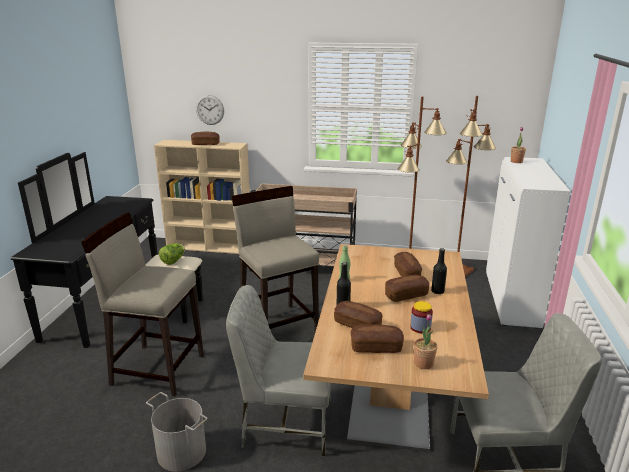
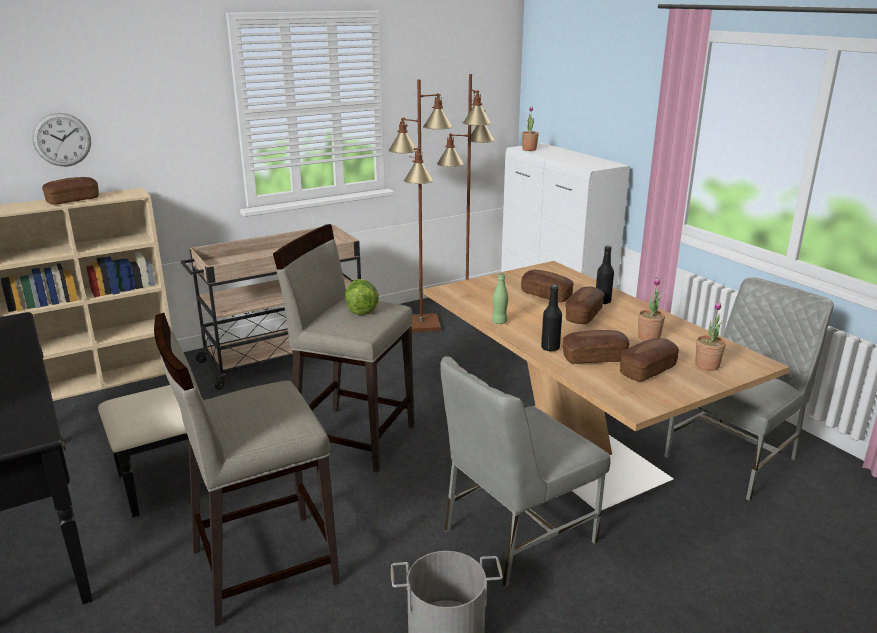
camera: 40 degrees left, 0 degrees up
(173, 261) = (157, 398): lettuce -> lettuce (361, 309)
(420, 327) = (648, 338): jar -> potted plant

